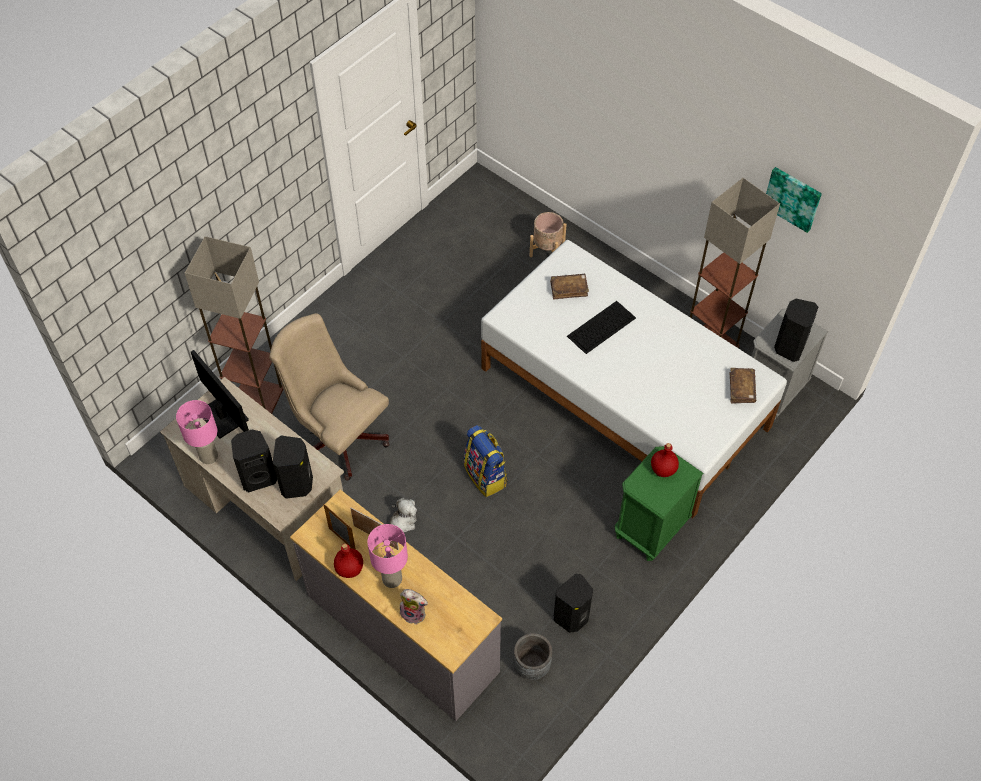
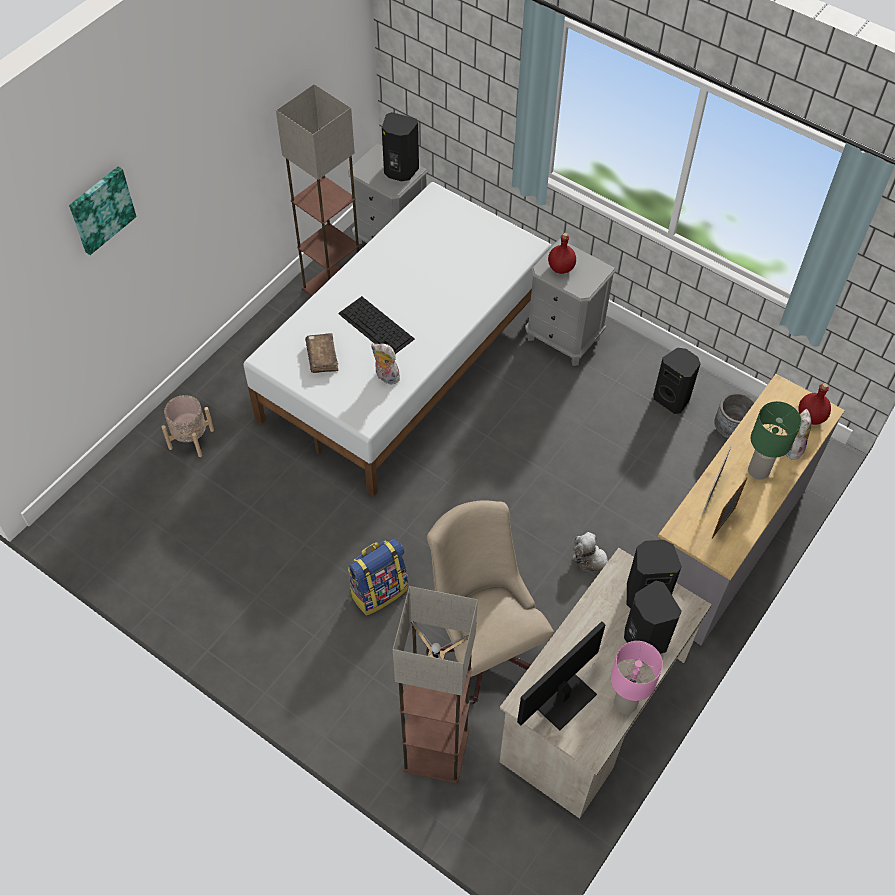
camera: 95 degrees left, 0 degrees up
(338, 436) = (483, 642): beige office chair -> beige office chair turned 120 degrees clockwise
(349, 568) = (756, 512): red bottle -> red bottle (810, 417)
(392, 578) = (758, 470): pink table lamp -> green table lamp
(486, 476) = (519, 482): backpack -> backpack (379, 591)
(545, 331) = (385, 377): none -> plush toy
(650, 530) = (563, 338): green nightstand -> grey nightstand
(742, 388) = (448, 213): brown book -> none
(793, 198) = (299, 79): picture -> picture (101, 209)

